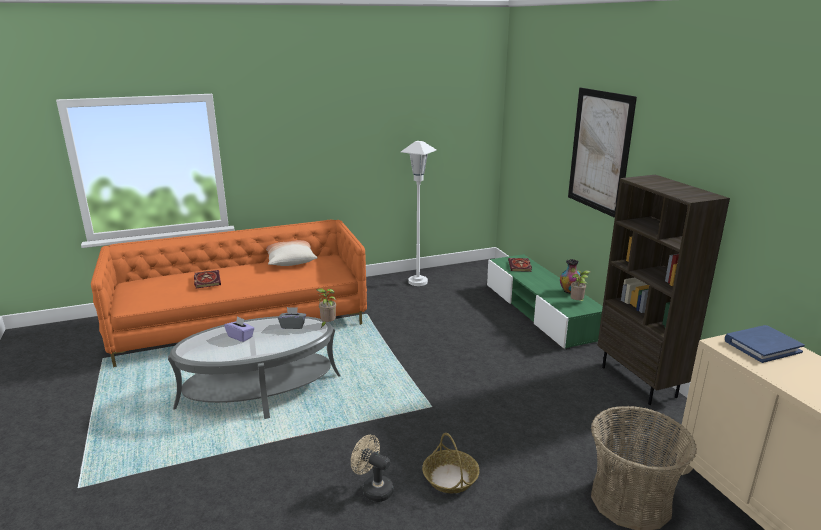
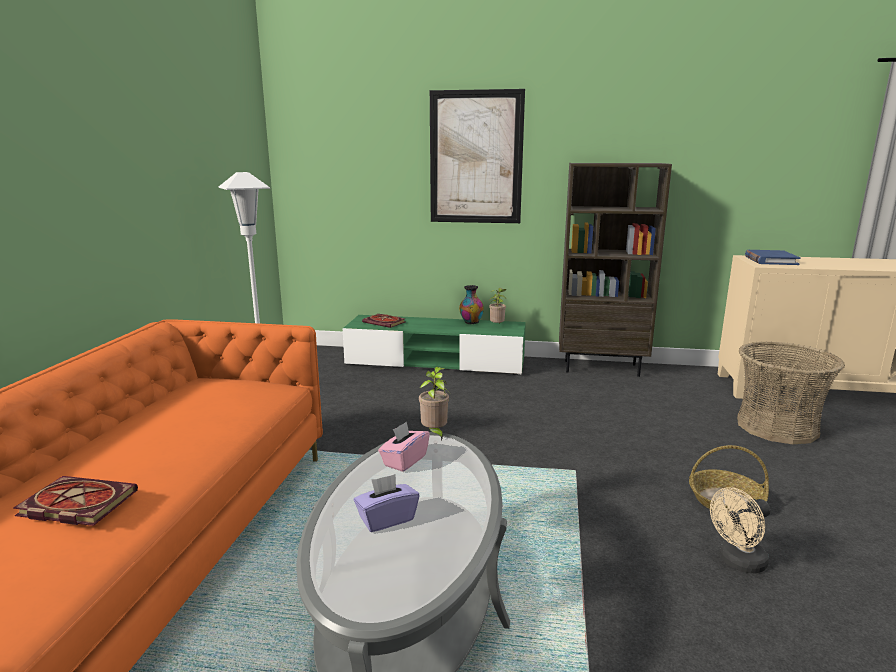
camera: 60 degrees left, 5 degrees down
(290, 261) = (162, 406): pillow -> none
(293, 326) = (404, 461): grey tissue box -> pink tissue box

